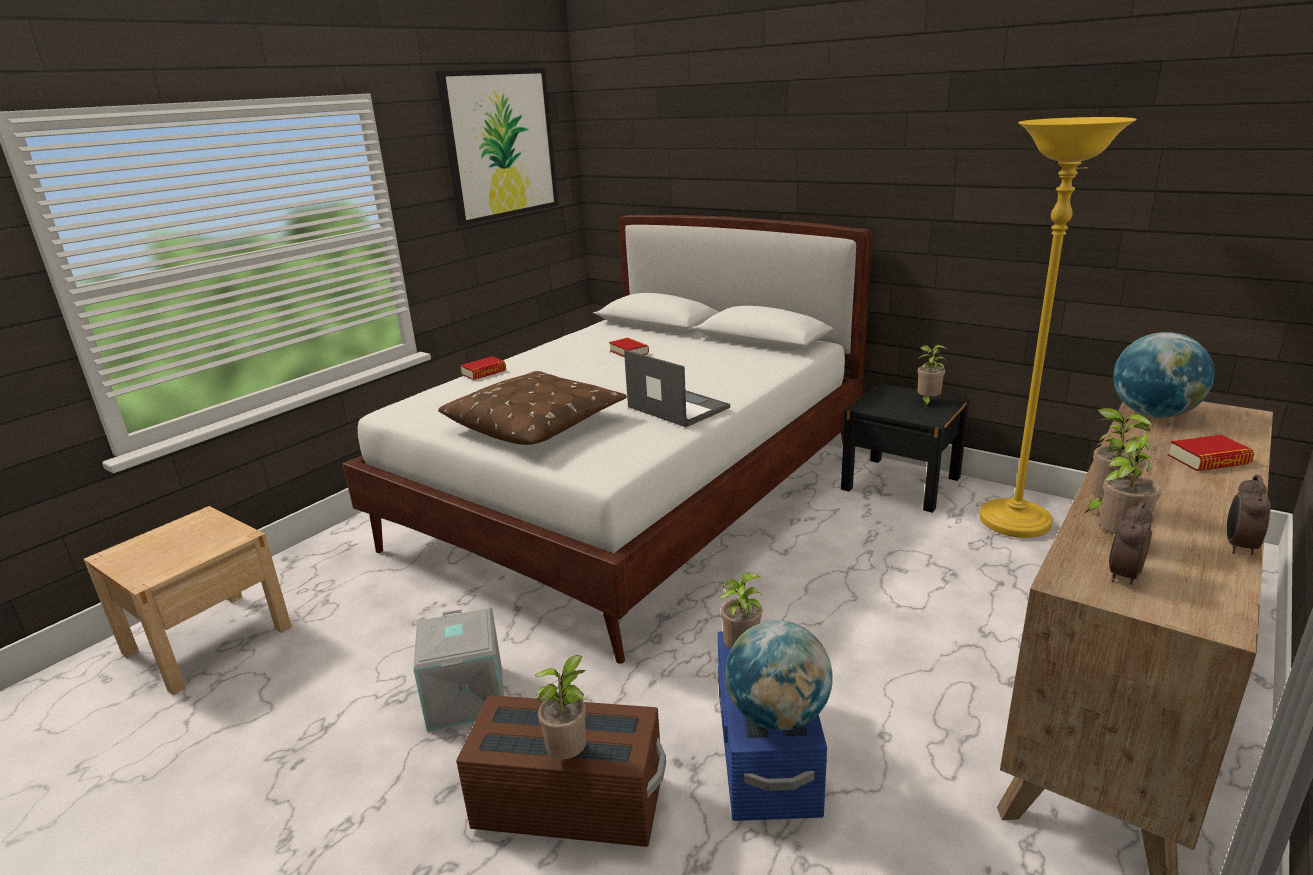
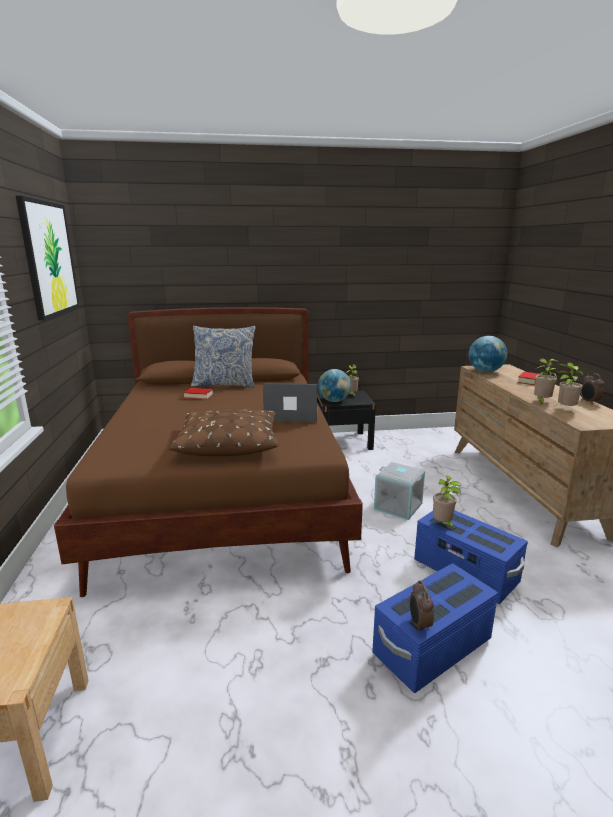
camera: 45 degrees left, 5 degrees down
(468, 697) = (299, 637): grey storage box -> grey storage box (398, 506)
(484, 372) = (119, 427): book -> none
(569, 803) = (432, 647): brown storage box -> blue storage box
(570, 755) = (459, 604): potted plant -> none
(633, 499) = (225, 493): white bed -> brown bed
(693, 341) = (224, 384): none -> pillow
(777, 715) = (495, 539): globe -> globe (334, 401)
(1014, 522) = (406, 443): yellow floor lamp -> none
(1123, 575) = (588, 418): alarm clock -> alarm clock (419, 624)

